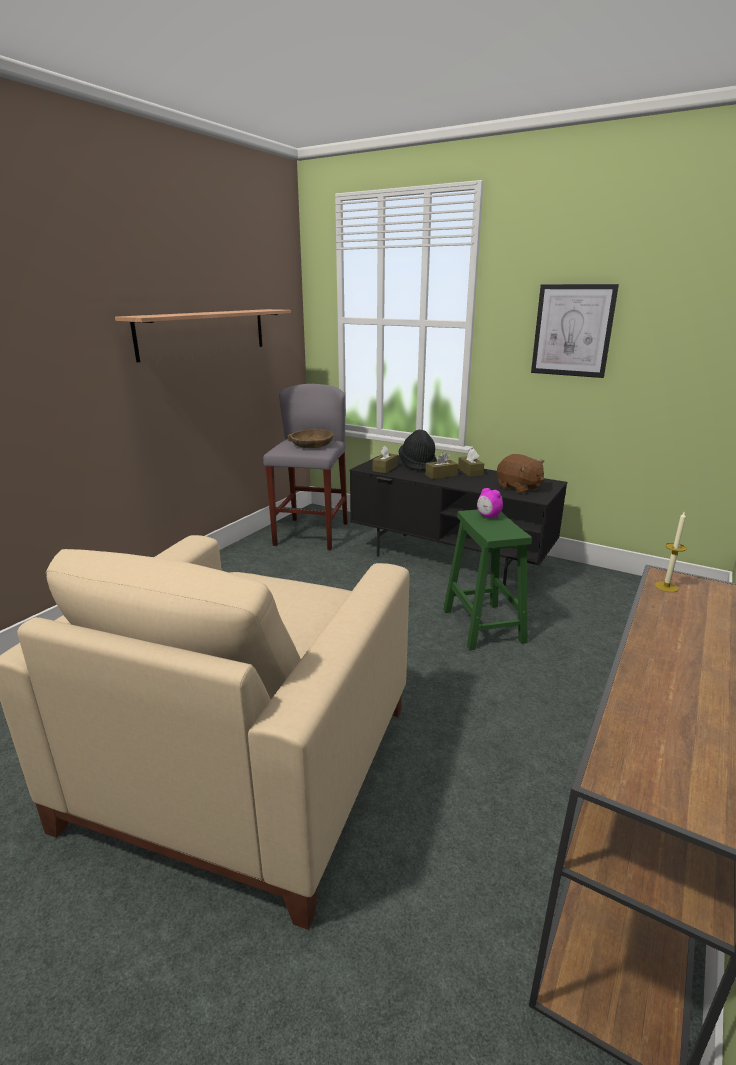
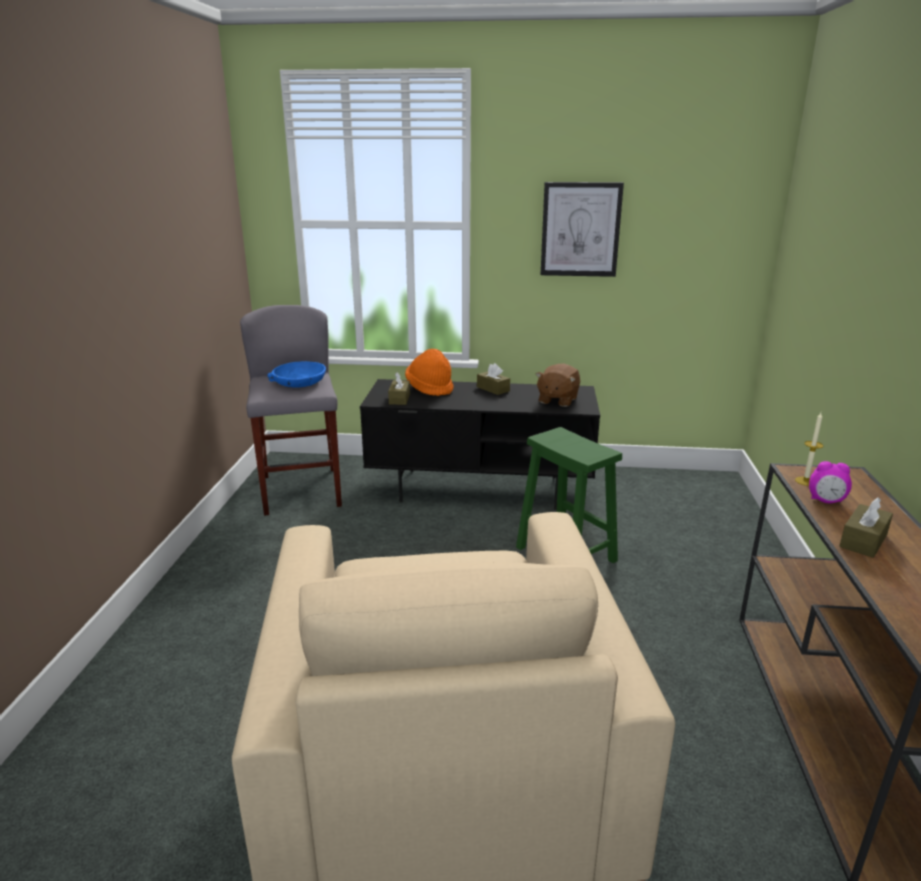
camera: 25 degrees left, 0 degrees up
(204, 333) = (157, 256): shelf -> none
(311, 445) = (299, 382): brown bowl -> blue bowl
(417, 464) = (430, 388): black hat -> orange hat
(441, 475) = (467, 398): brown tissue box -> brown tissue box (863, 540)
(488, 516) = (562, 438): alarm clock -> alarm clock (826, 501)
(518, 488) = (557, 400): brown plush toy -> brown plush toy turned 90 degrees clockwise

